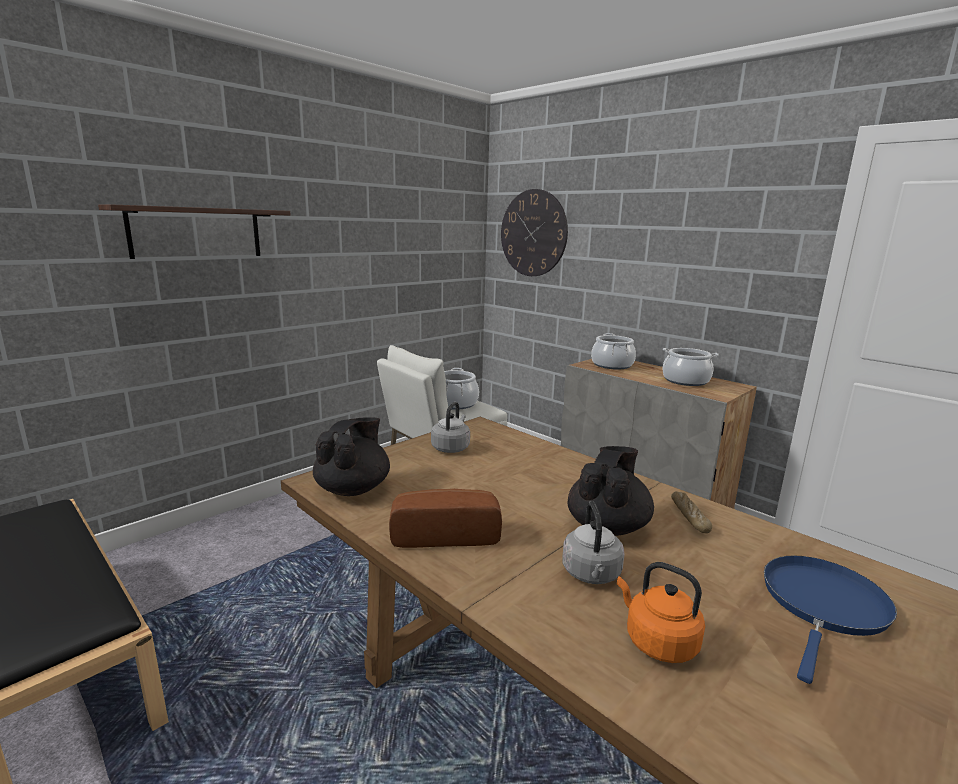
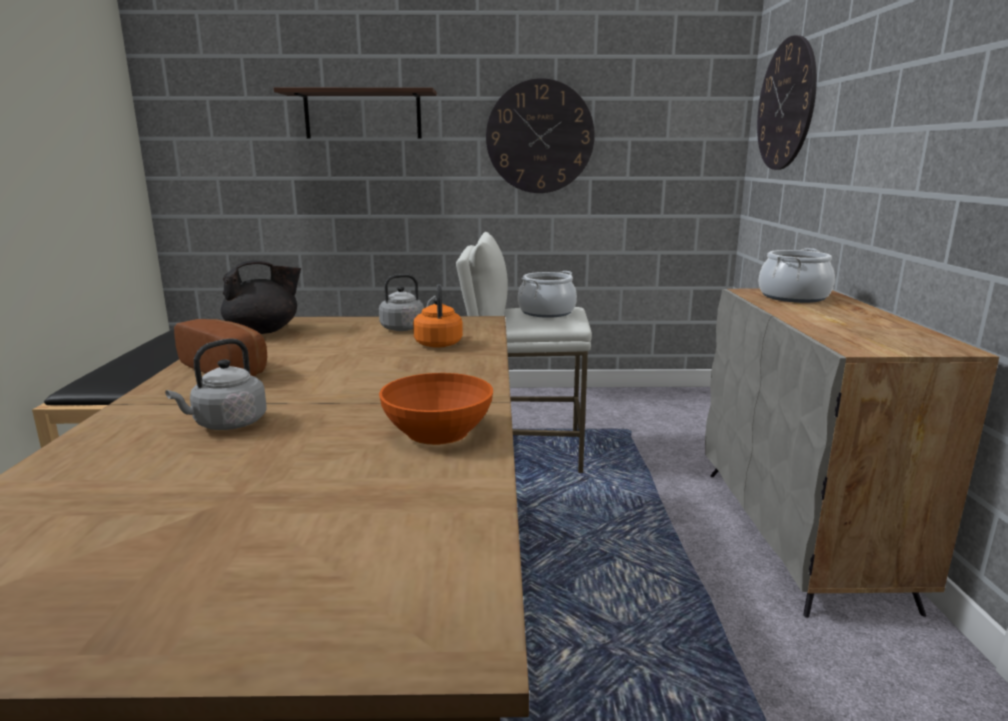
camera: 45 degrees right, 0 degrees up
(360, 252) = (540, 137): none -> wall clock
(607, 526) = (343, 407): black teapot -> none
(657, 641) = (128, 472): orange kettle -> orange kettle (438, 343)
(685, 381) = (862, 327): cooking pot -> none
(689, 517) = (436, 431): bread -> orange bowl
(823, 606) = (310, 536): blue frying pan -> none

